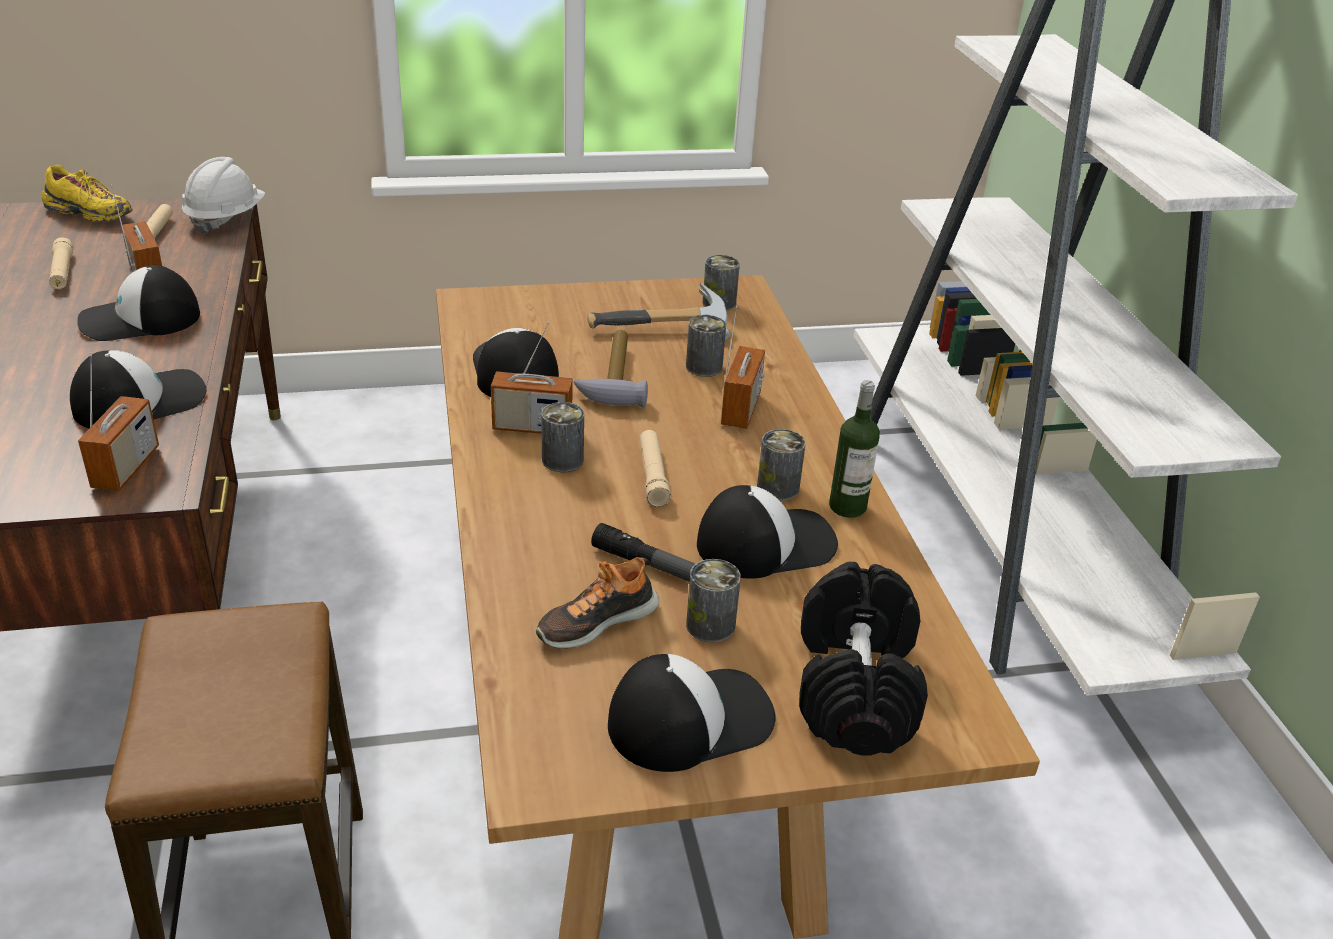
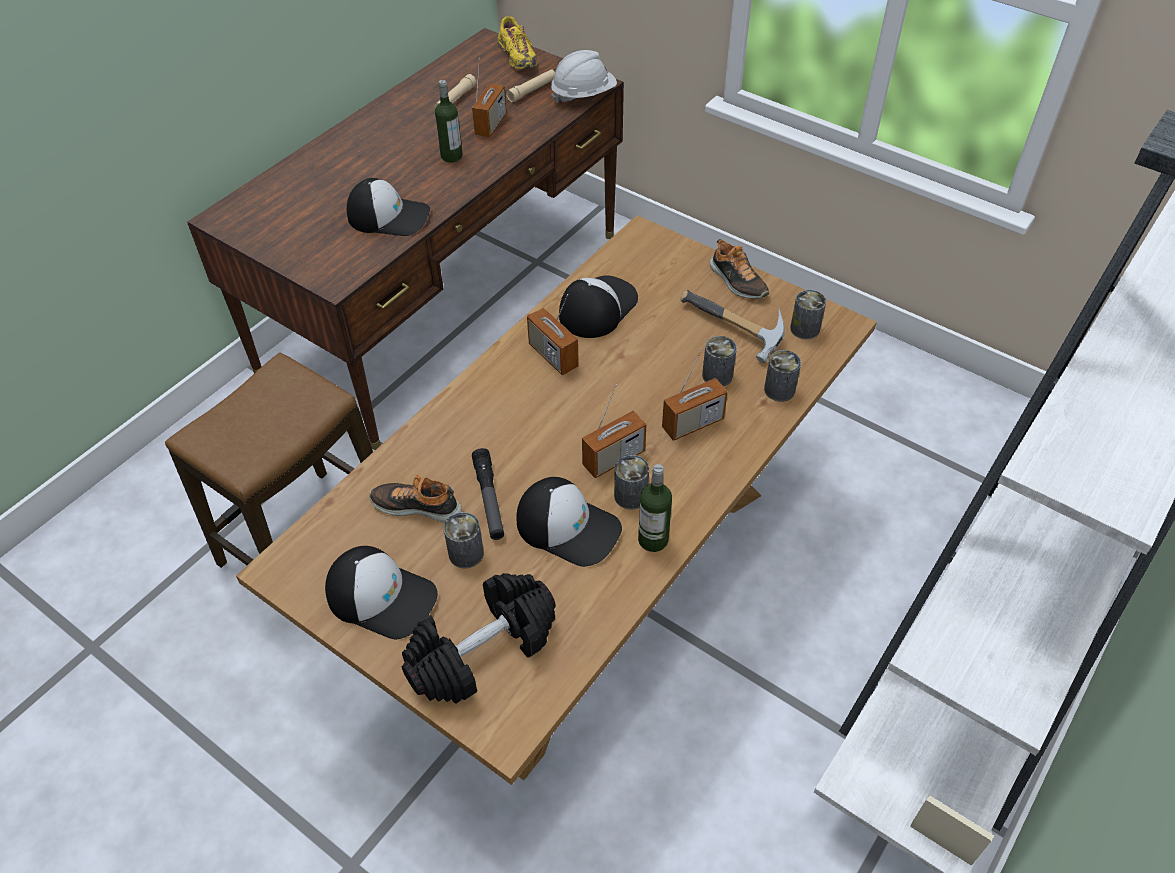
camera: 50 degrees right, 15 degrees up
(126, 468) = (335, 258): radio -> radio (613, 458)
(139, 320) = (451, 156): cap -> bottle
(562, 460) = (538, 390): can -> can (779, 390)
(611, 296) = (737, 281): none -> shoe
(612, 377) = (648, 348): hammer -> none
(653, 475) = (572, 435): beige flashlight -> none

